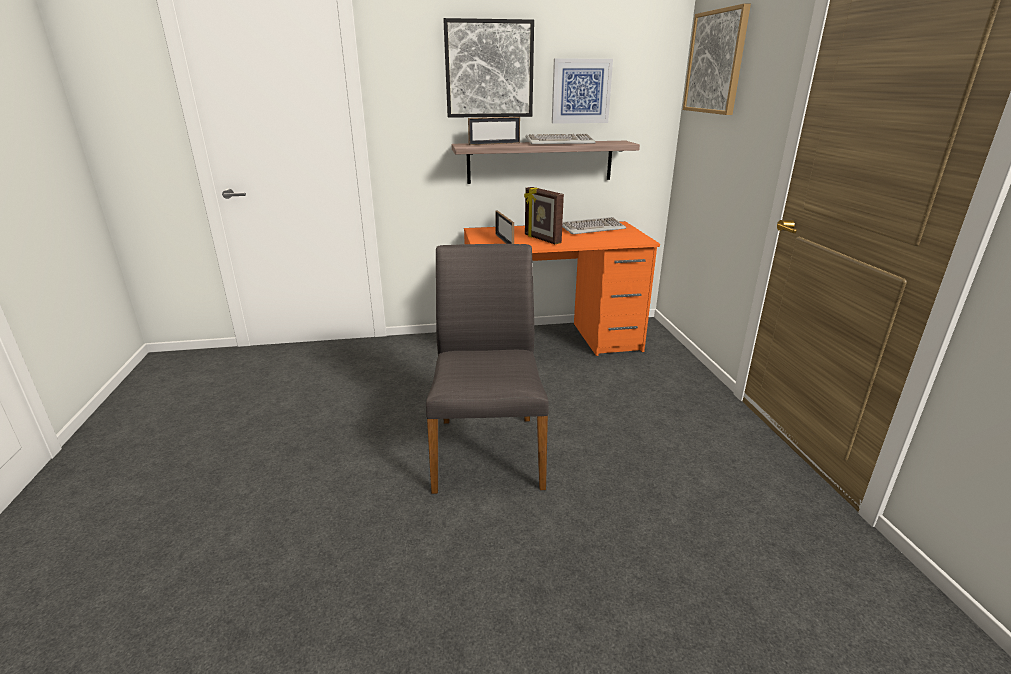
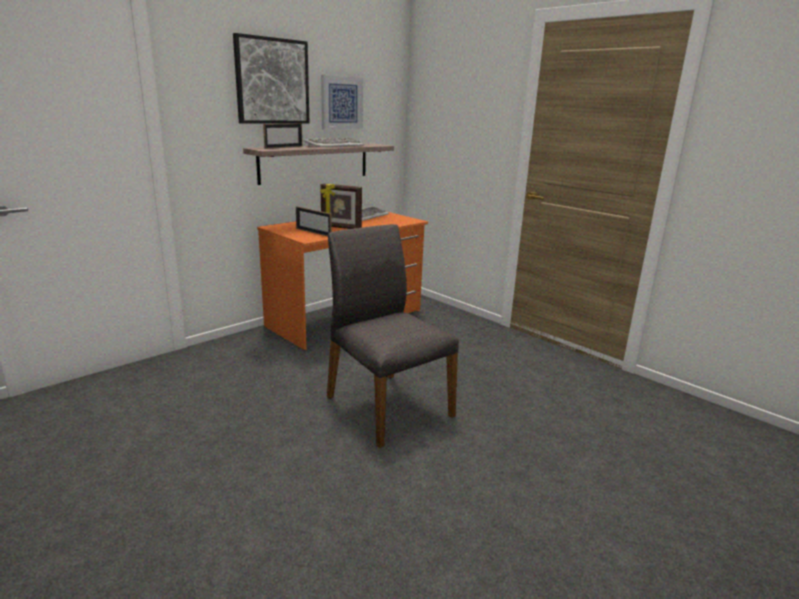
camera: 35 degrees left, 5 degrees down
(716, 62) = (441, 85): picture -> none

